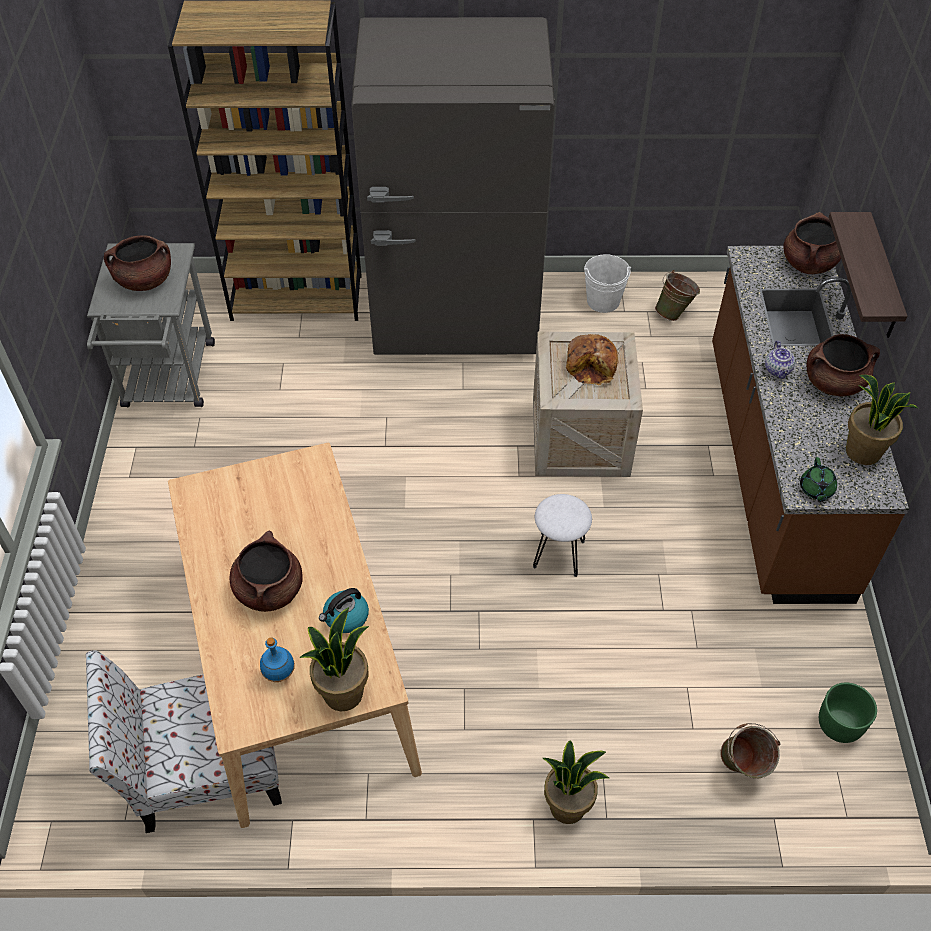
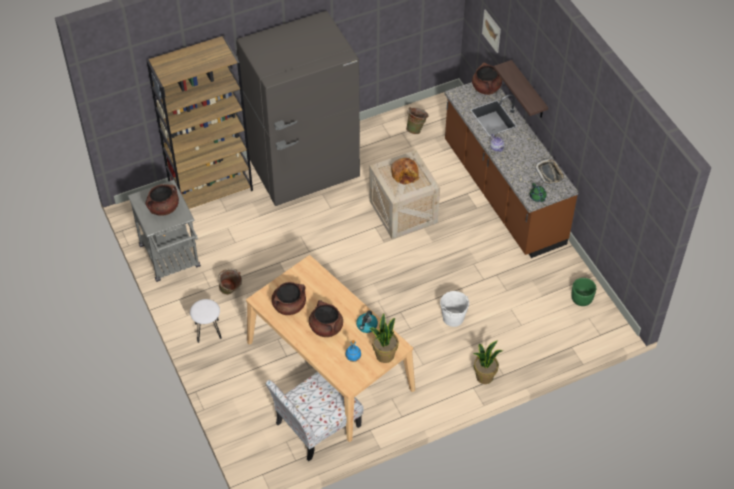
camera: 25 degrees left, 0 degrees up
(558, 554) = (423, 272): white stool -> white stool (208, 331)
(603, 301) = (376, 135): white bucket -> white bucket (453, 318)
(742, 769) = (549, 333): green bucket -> green bucket (231, 292)
(834, 382) = (523, 145): brown cooking pot -> brown cooking pot (289, 306)
(854, 153) = (491, 31): none -> picture
(862, 452) = (549, 173): potted plant -> tray

